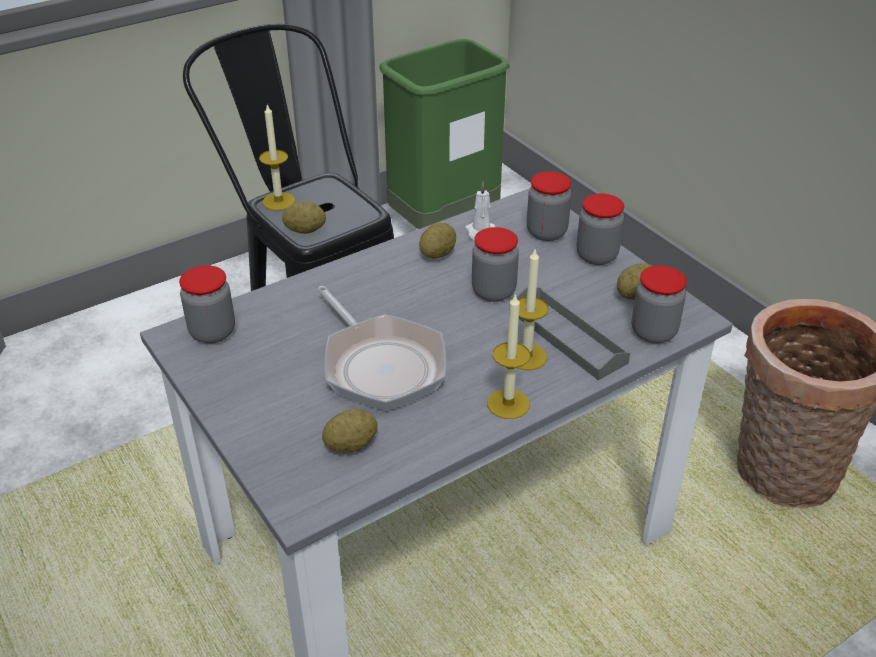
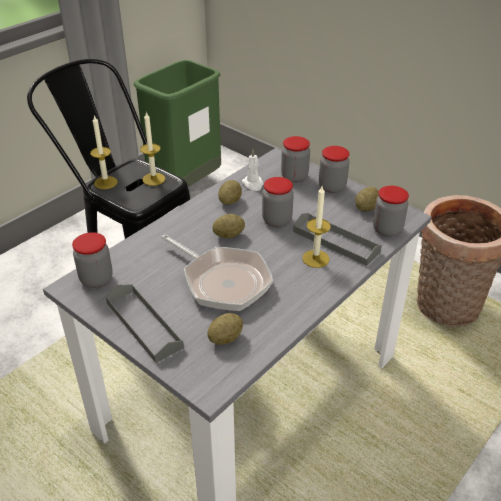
camera: 15 degrees left, 0 degrees up
(249, 405) = (144, 325): none -> grey tray
(305, 230) = (132, 199): potato -> potato (229, 235)
(508, 404) = (317, 291): candle -> candle (153, 179)

